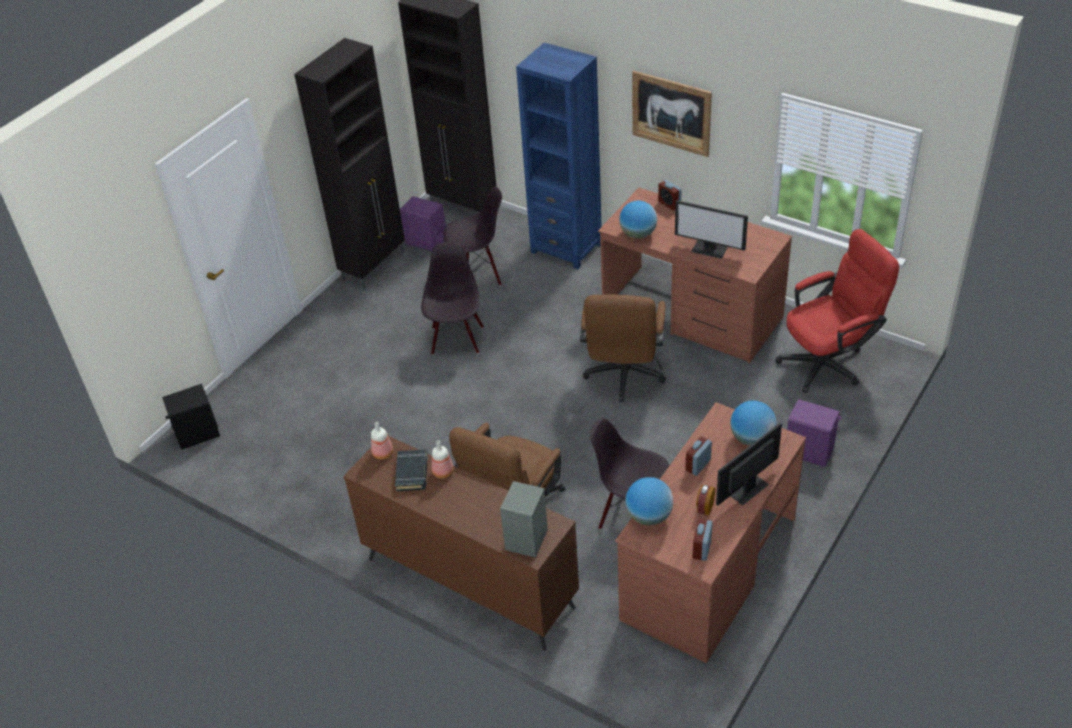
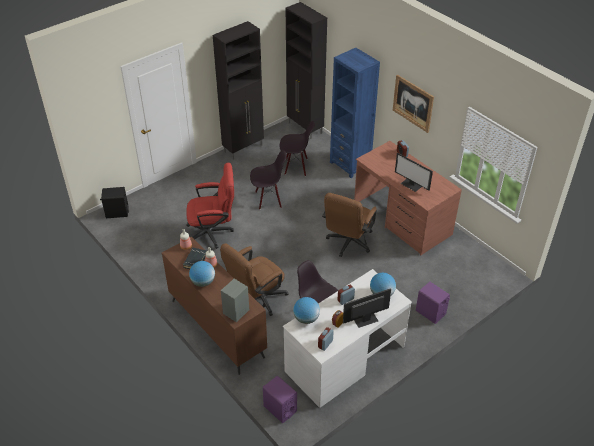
camera: 15 degrees right, 0 degrees up
(426, 241) = (277, 141): purple speaker -> purple speaker (280, 409)
(456, 340) = (268, 199): black chair -> black chair turned 60 degrees clockwise
(638, 234) = (376, 166): globe -> globe (203, 282)
(708, 568) = (344, 359): brown desk -> white desk
(829, 362) = (466, 267): red office chair -> red office chair (213, 233)

